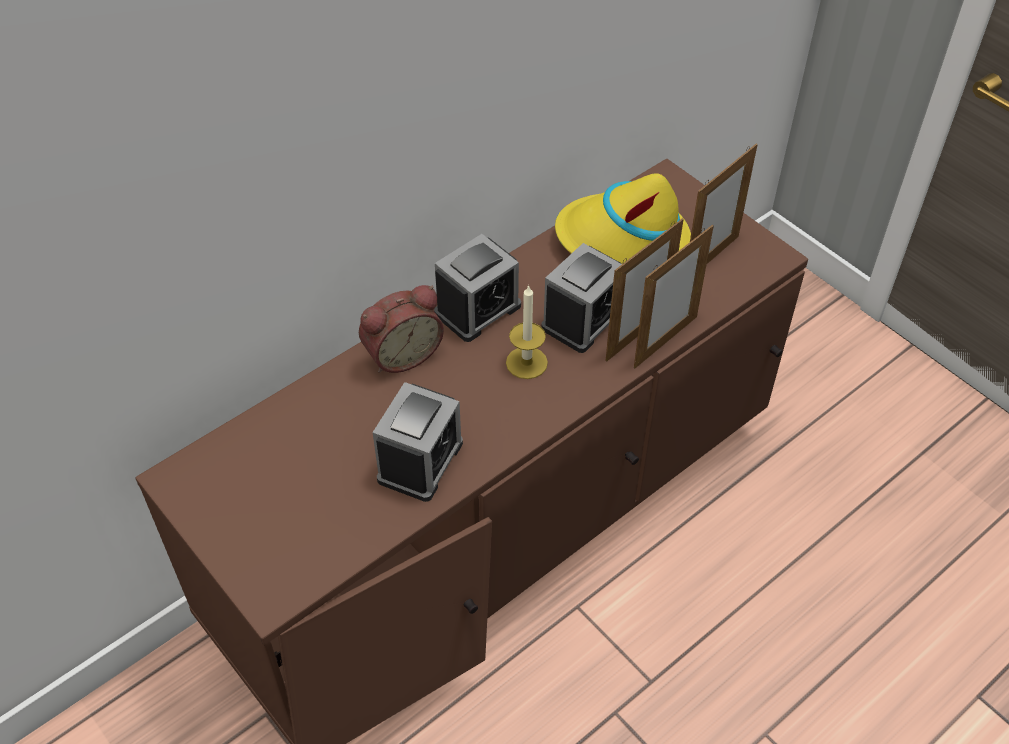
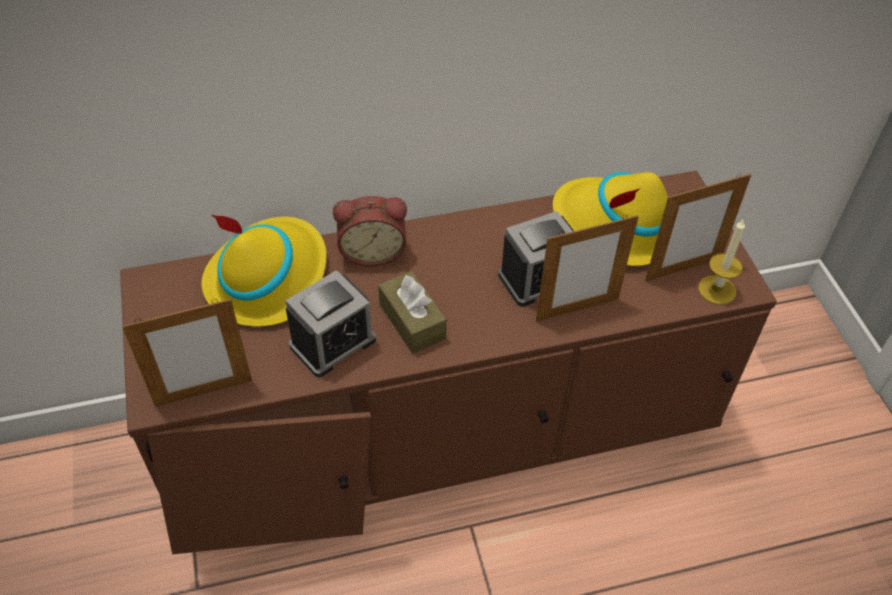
camera: 25 degrees right, 0 degrees up
(308, 422) = (268, 278): none -> yellow hat
(477, 309) = (455, 239): alarm clock -> none
(486, 408) = (412, 321): none -> brown tissue box
(526, 362) = (468, 297): candle -> candle (717, 289)
(665, 341) = (598, 324): picture frame -> picture frame (204, 393)

